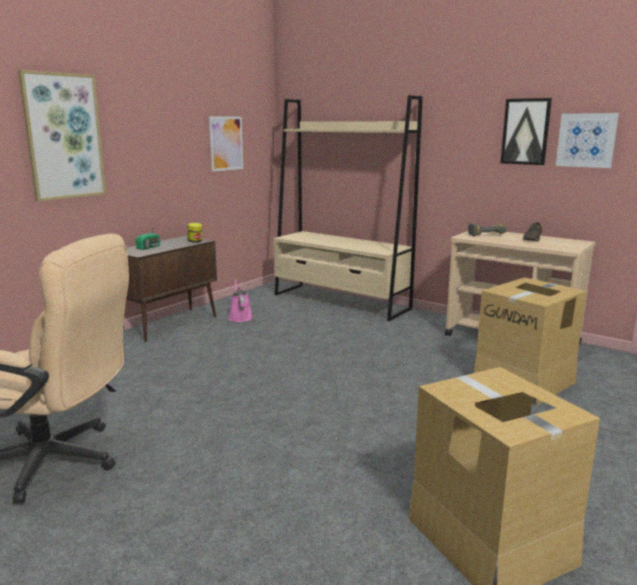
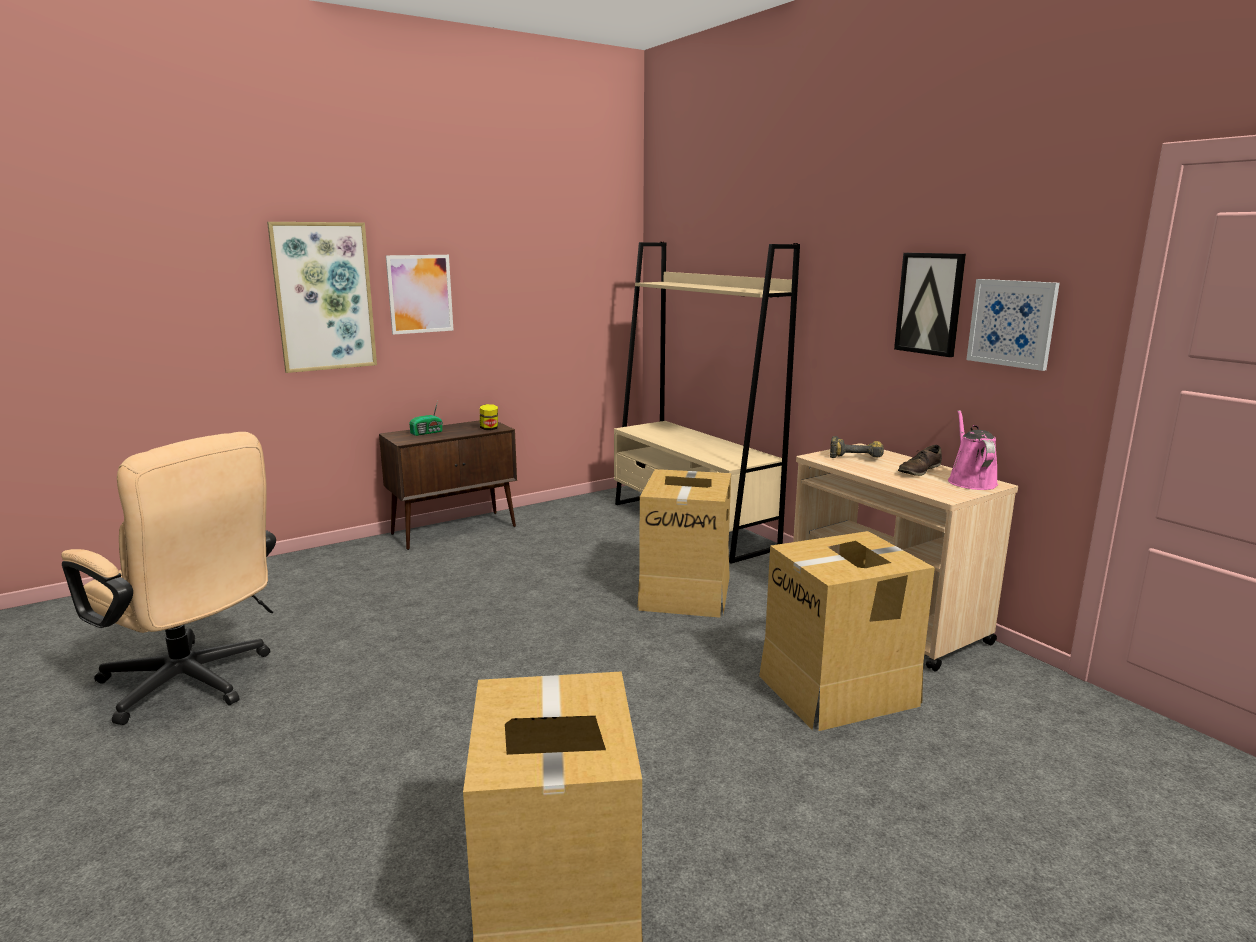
camera: 20 degrees right, 0 degrees up
(226, 143) = (559, 300): picture -> picture (420, 294)
(240, 317) = (543, 531): pink watering can -> pink watering can (970, 481)
(377, 341) = (686, 592): none -> cardboard box

